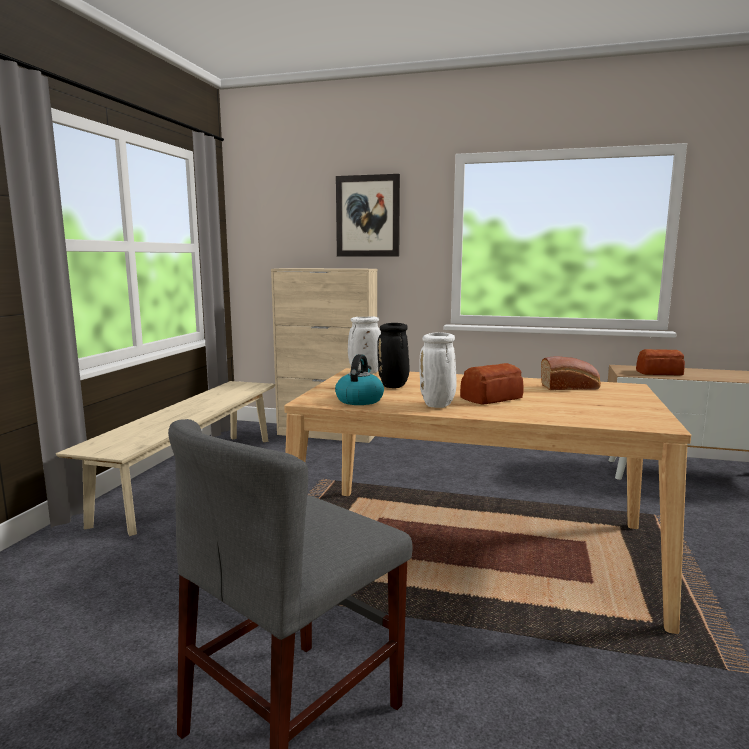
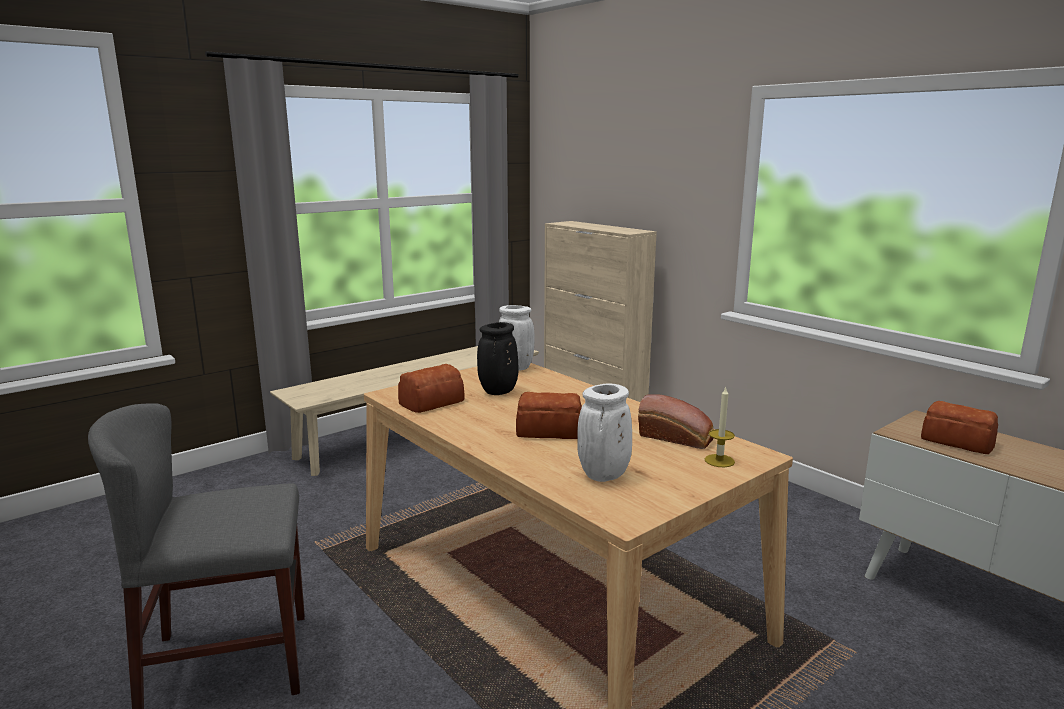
camera: 35 degrees right, 5 degrees up
(359, 400) = (430, 402): kettle -> bread
(368, 216) = (654, 165): picture -> none
(438, 405) = (477, 427): white vase -> white vase (603, 476)
(621, 392) = (719, 461): none -> candle

